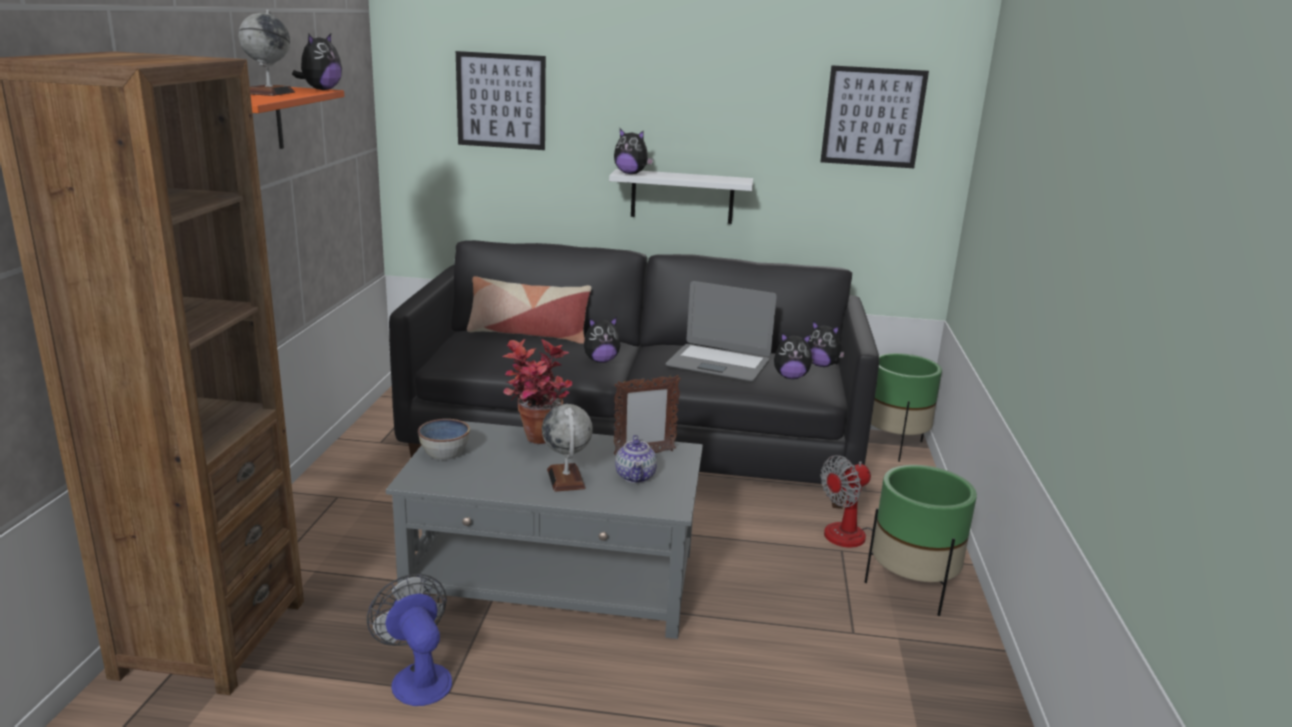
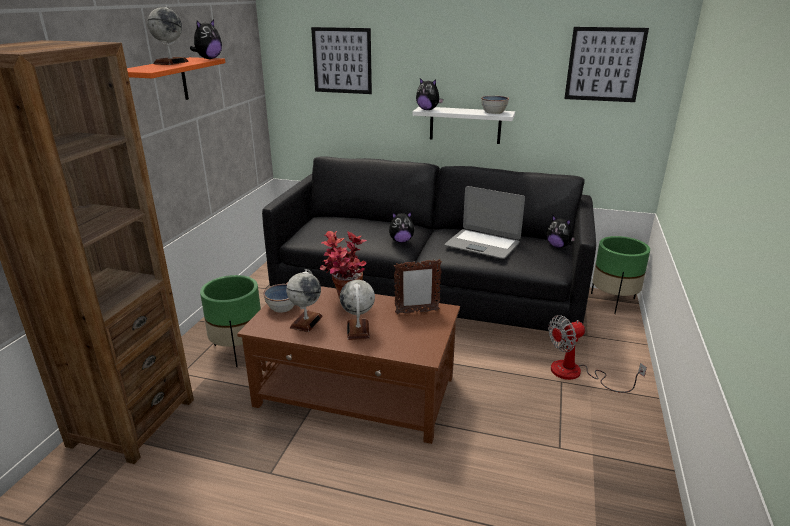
camera: 10 degrees right, 5 degrees up
(417, 677) = (253, 460): fan -> none
(486, 471) = (306, 322): none -> globe
(527, 334) = (357, 220): pillow -> none
(554, 578) = (356, 391): grey coffee table -> brown coffee table
(636, 476) = (407, 330): teapot -> none
(725, 179) = (494, 112): none -> bowl
(790, 377) = (533, 255): plush toy -> none
(911, 589) = (608, 415): green planter -> green planter (238, 350)

